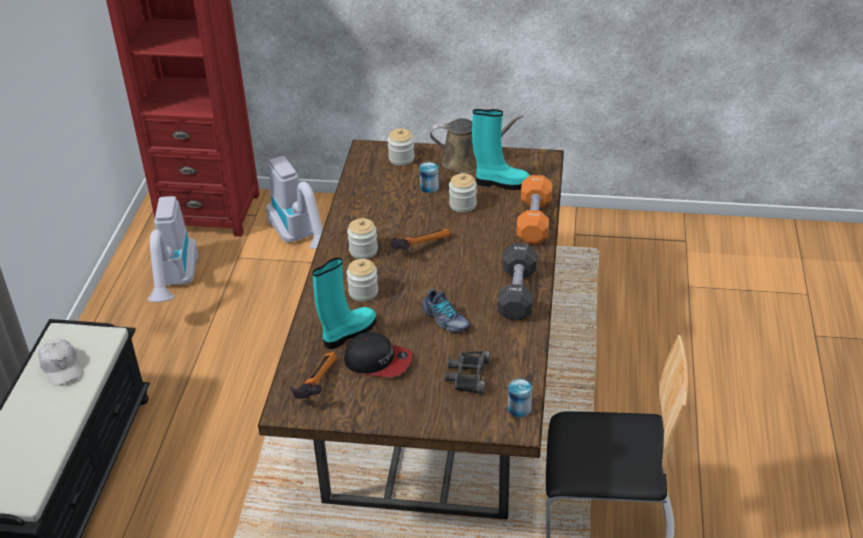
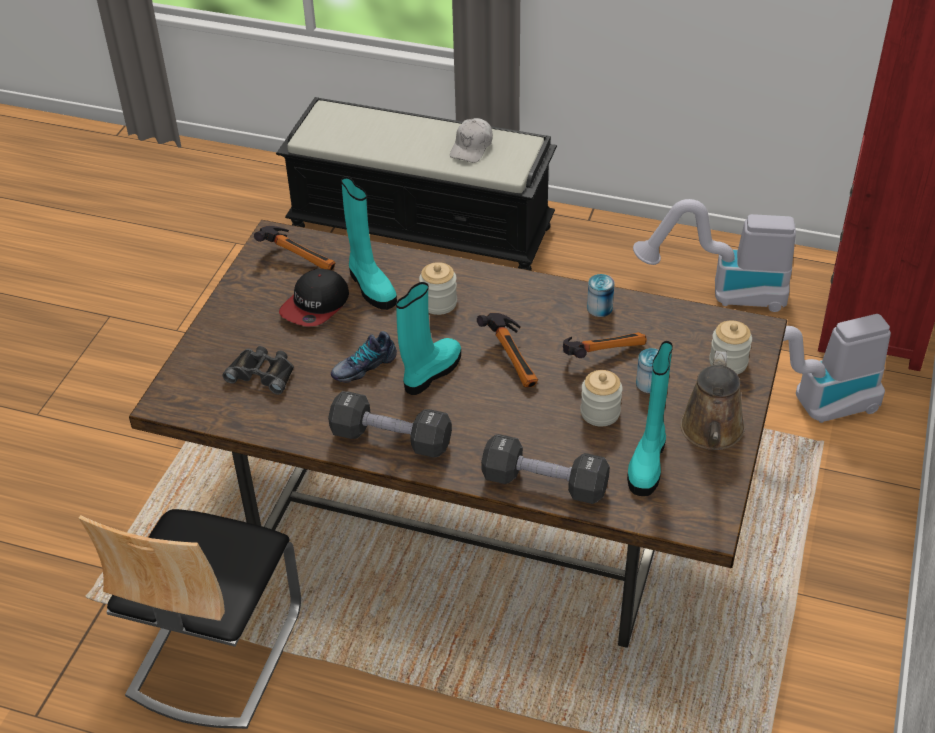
camera: 100 degrees right, 5 degrees up
(62, 367) = (472, 147): white cap -> white cap turned 45 degrees counterclockwise
(363, 250) = (519, 309): jar -> none
(403, 209) = (601, 352): none -> hammer
(443, 284) = (431, 373): none -> turquoise boot
(519, 408) = (191, 408): can -> can (599, 308)
(534, 221) = (544, 483): orange dumbbell -> black dumbbell

